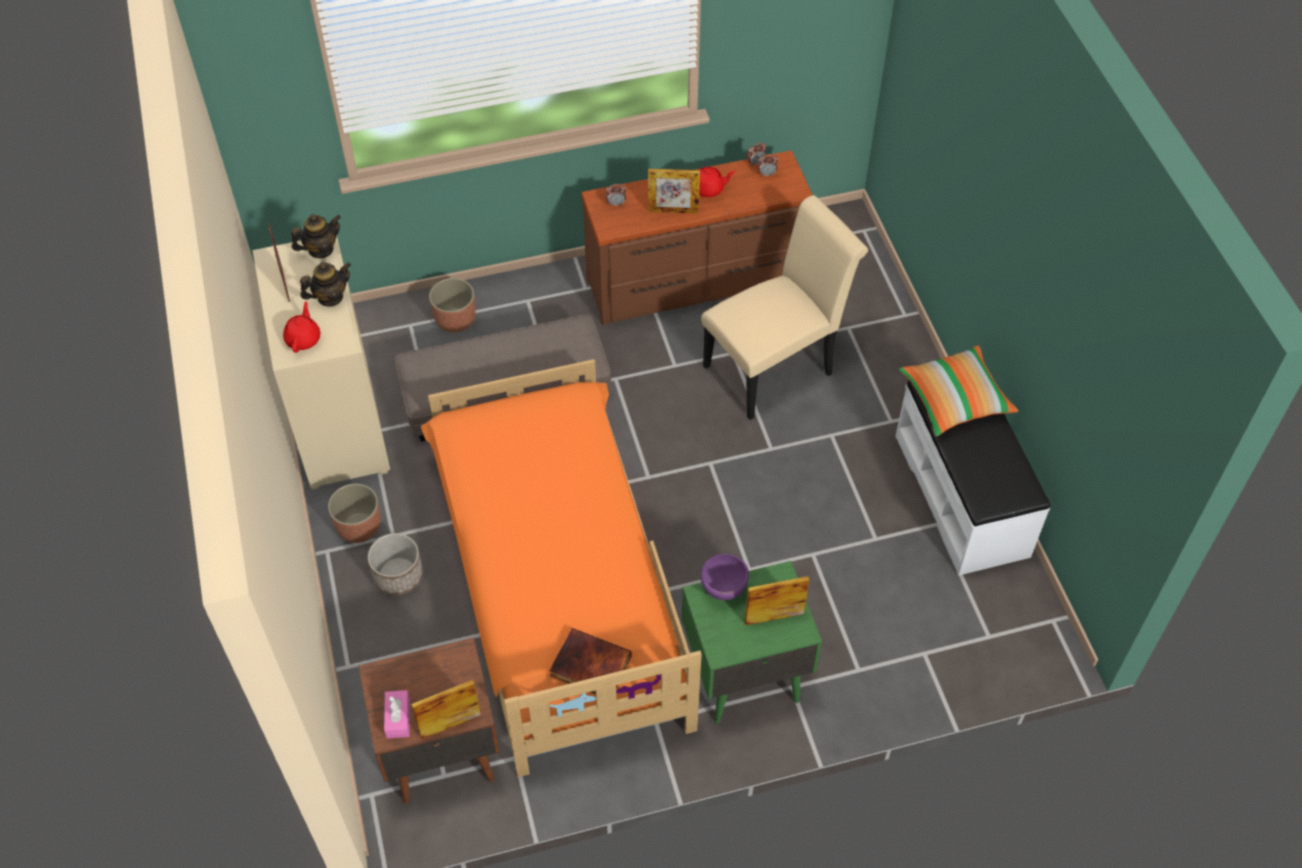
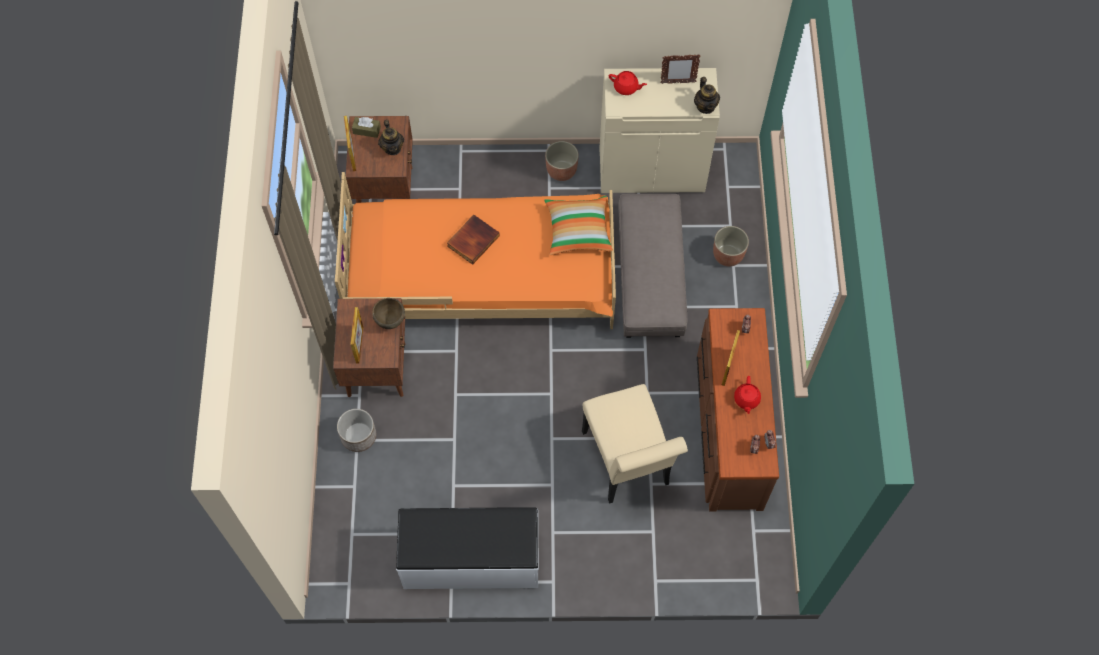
camera: 105 degrees right, 10 degrees up
(330, 297) = (659, 106): teapot -> teapot (392, 148)
(398, 576) = (517, 186): planter -> planter (358, 436)
(398, 718) = (366, 130): pink tissue box -> brown tissue box
(589, 667) = (378, 246): book -> book (472, 240)
(723, 590) = (390, 321): purple bowl -> brown bowl
(743, 676) = (377, 368): green nightstand -> brown nightstand
(954, 400) = (507, 534): pillow -> pillow (578, 230)

